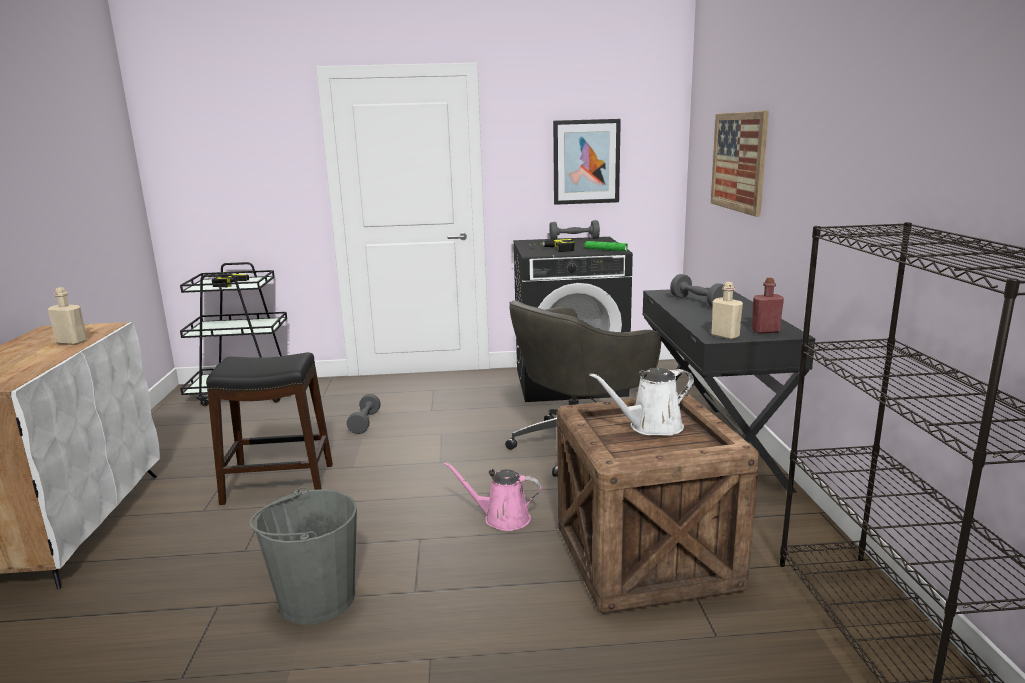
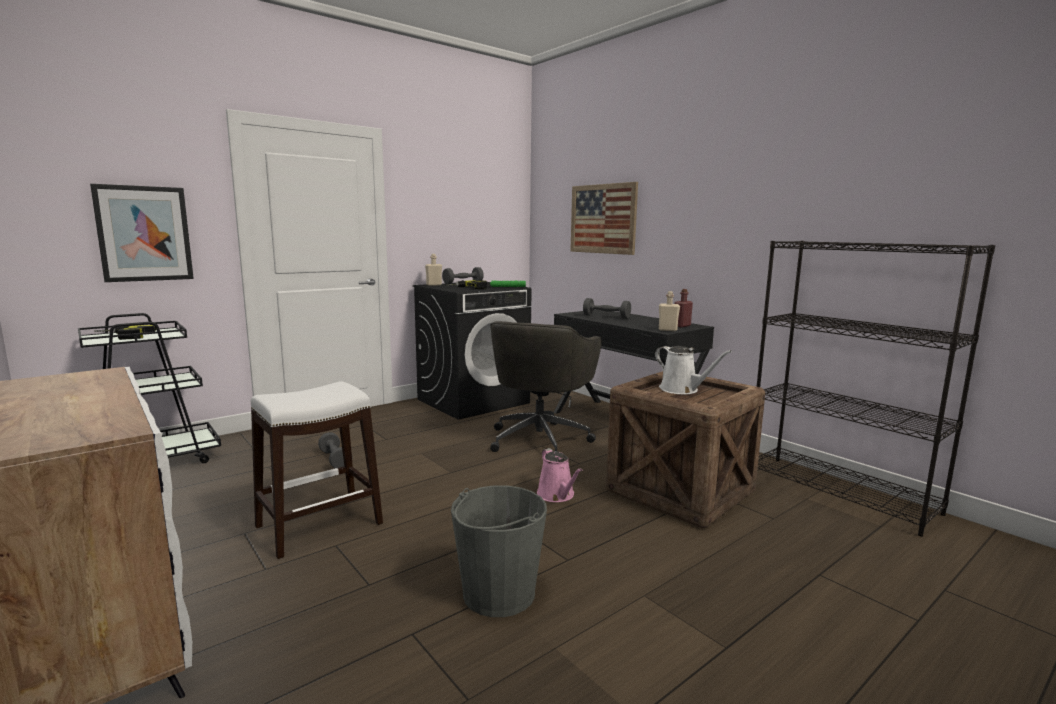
camera: 35 degrees left, 5 degrees down
(71, 342) = (96, 388): beige bottle -> beige bottle (434, 285)
(278, 483) = (318, 525): black stool -> white stool
(502, 518) = (557, 495): pink watering can -> pink watering can turned 90 degrees counterclockwise
(586, 162) = (464, 220): picture -> picture (144, 233)
(651, 427) = (682, 390): white watering can -> white watering can turned 75 degrees counterclockwise

